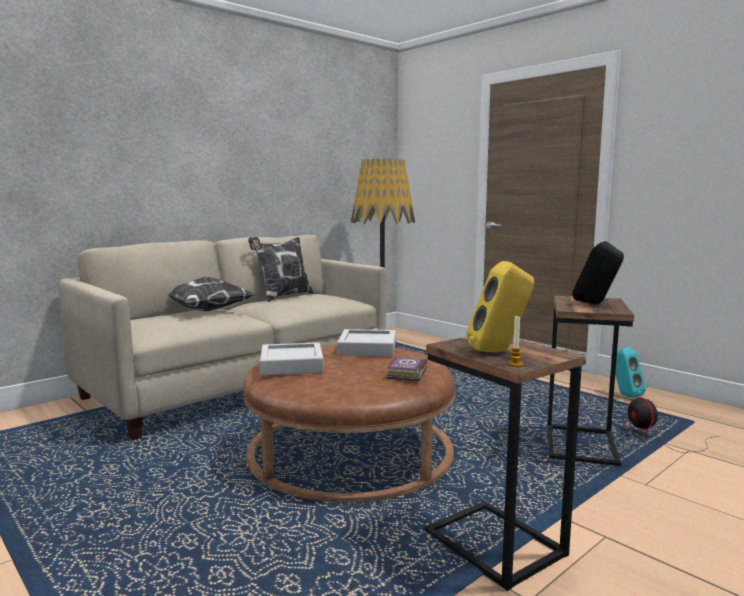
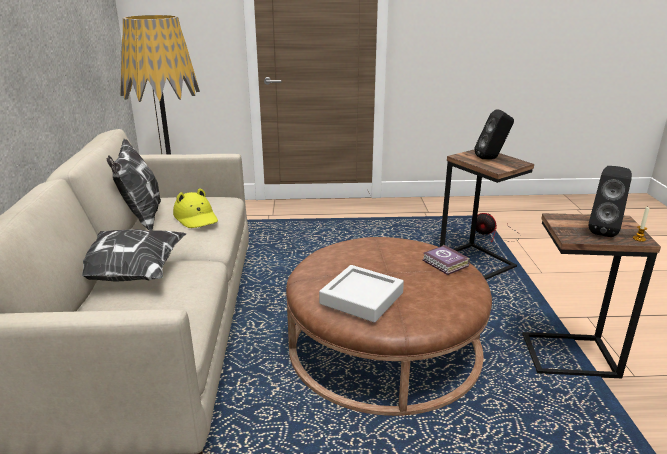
camera: 50 degrees left, 15 degrees up
(306, 301) = (196, 218): none -> yellow hat
(367, 348) = (358, 251): grey tray -> none
(499, 351) = (603, 231): yellow speaker -> black speaker
(624, 395) = (424, 209): turquoise speaker -> none

